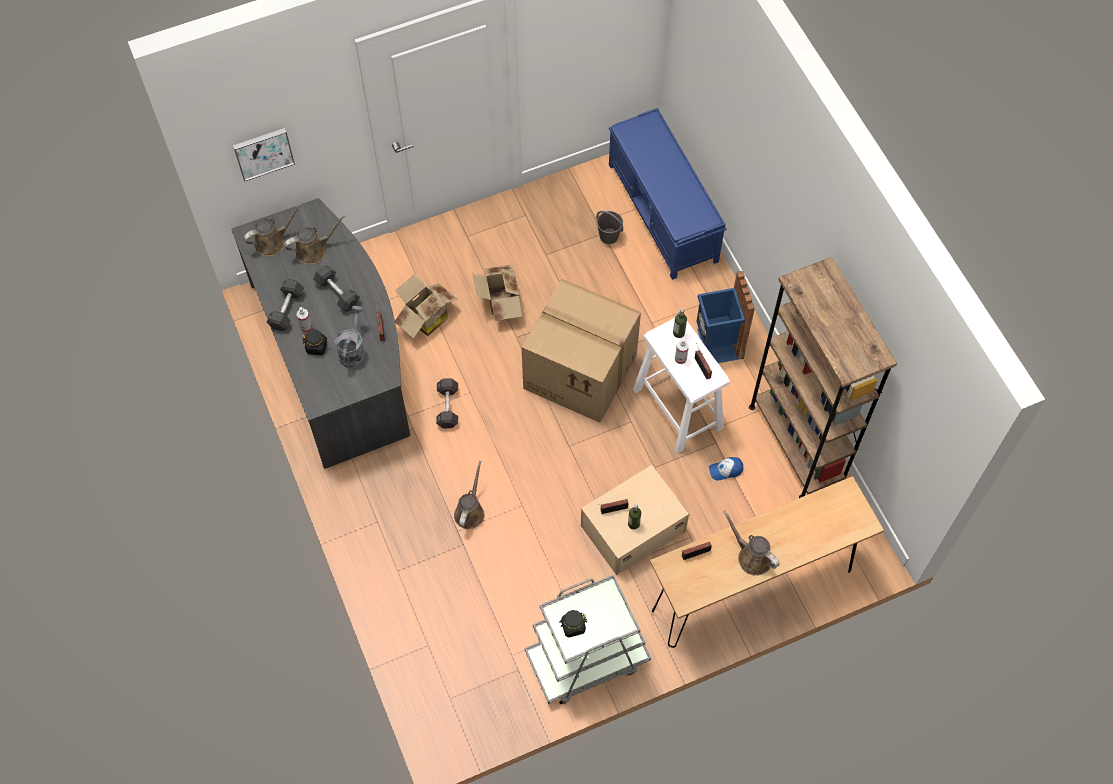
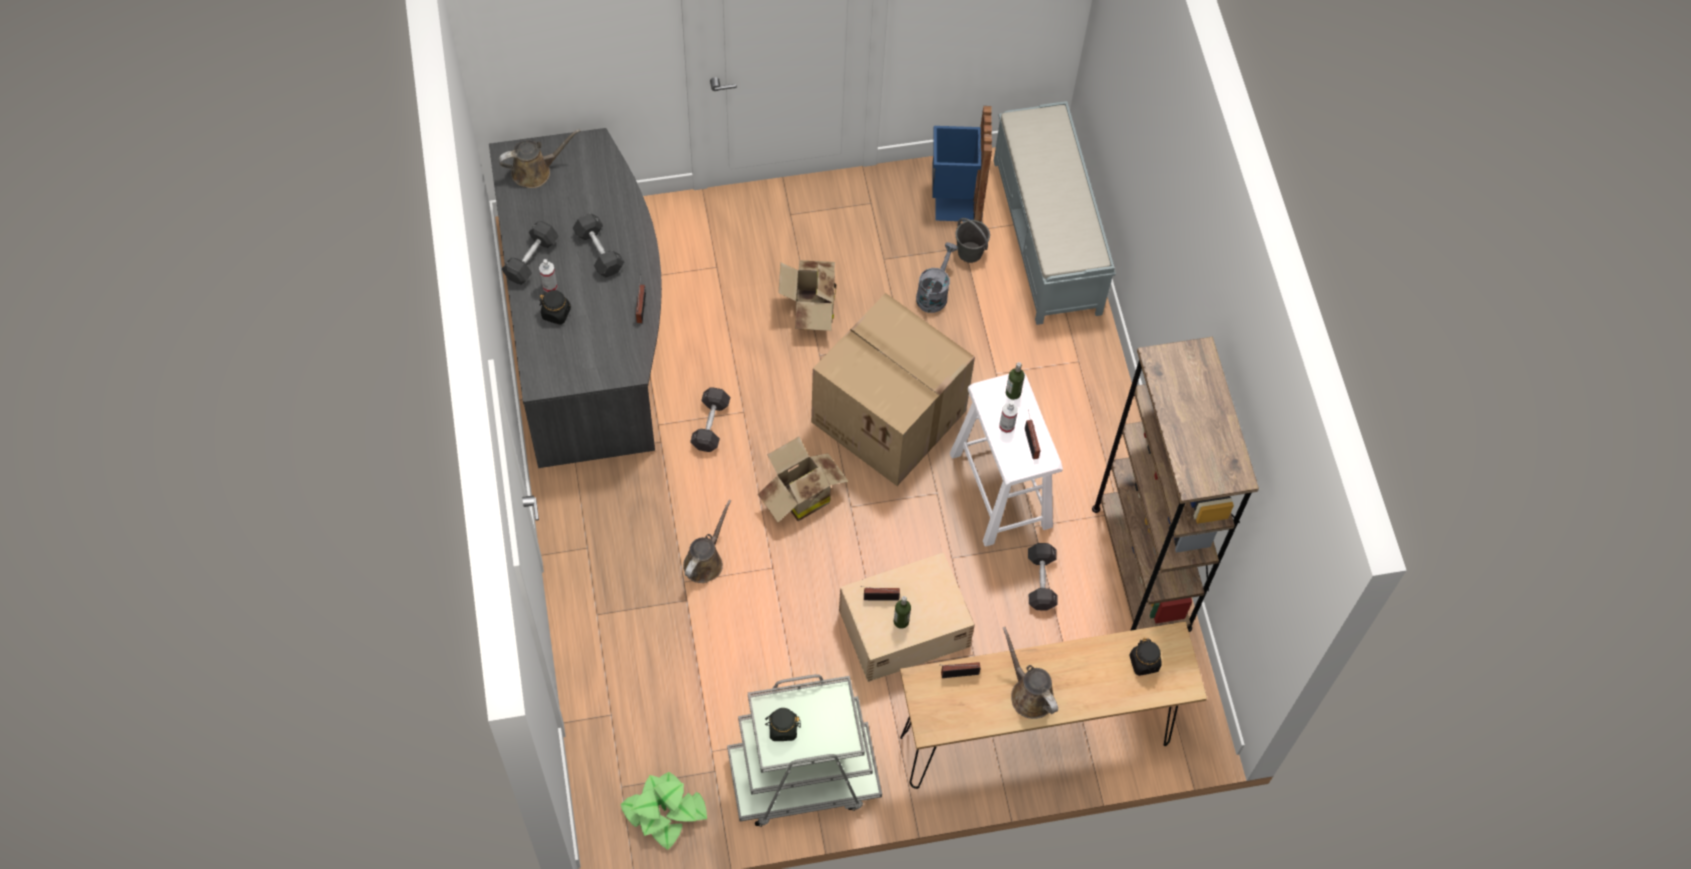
camera: 10 degrees right, 0 degrees up
(263, 152) = (542, 57): picture -> none
(313, 250) = (583, 192): brown watering can -> none
(353, 350) = (600, 326): grey watering can -> grey watering can (934, 293)
(424, 318) = (710, 307): cardboard box -> cardboard box (799, 496)
(488, 709) = (665, 812): none -> potted plant
(663, 213) = (1047, 238): blue bench -> grey bench
(717, 344) = (1073, 419): blue trash can -> blue trash can (955, 199)
(725, 470) = (1041, 581): cap -> grey dumbbell
(830, 514) = (1144, 663): none -> black jar

